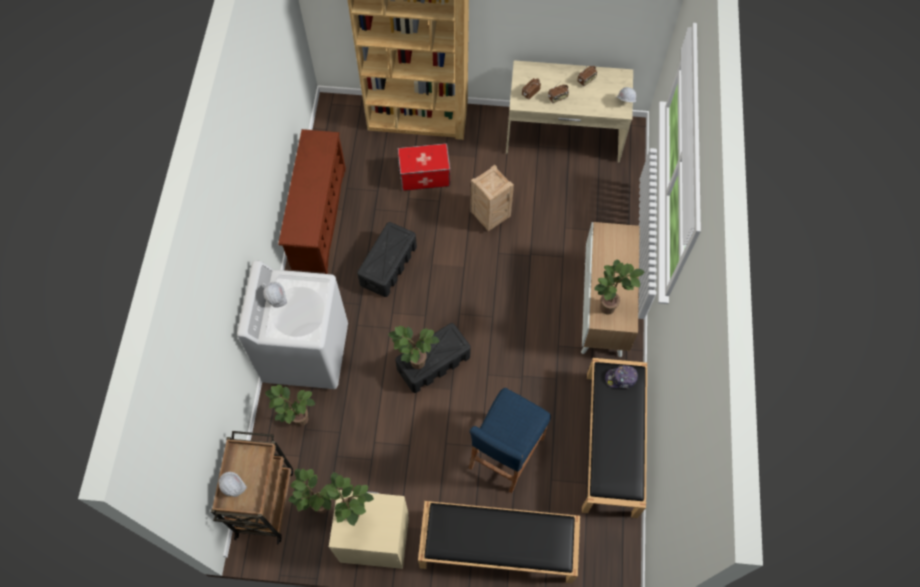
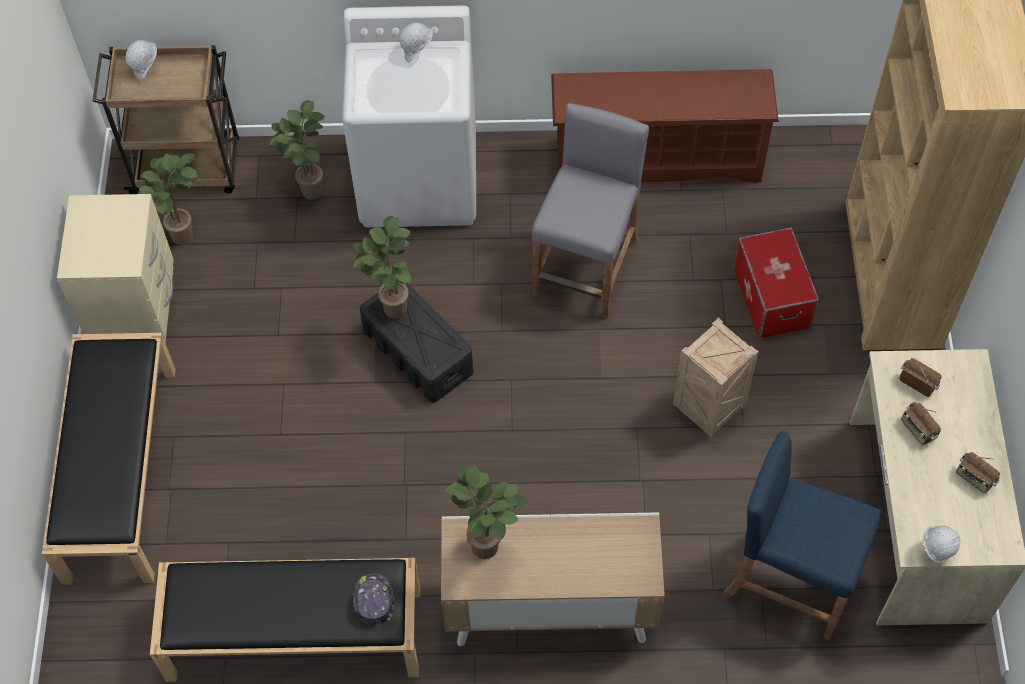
camera: 85 degrees right, 5 degrees down
(355, 513) = (115, 219): potted plant -> none
(388, 265) = (586, 267): black storage box -> grey stool
(505, 452) = (272, 471): blue stool -> blue stool (790, 580)

